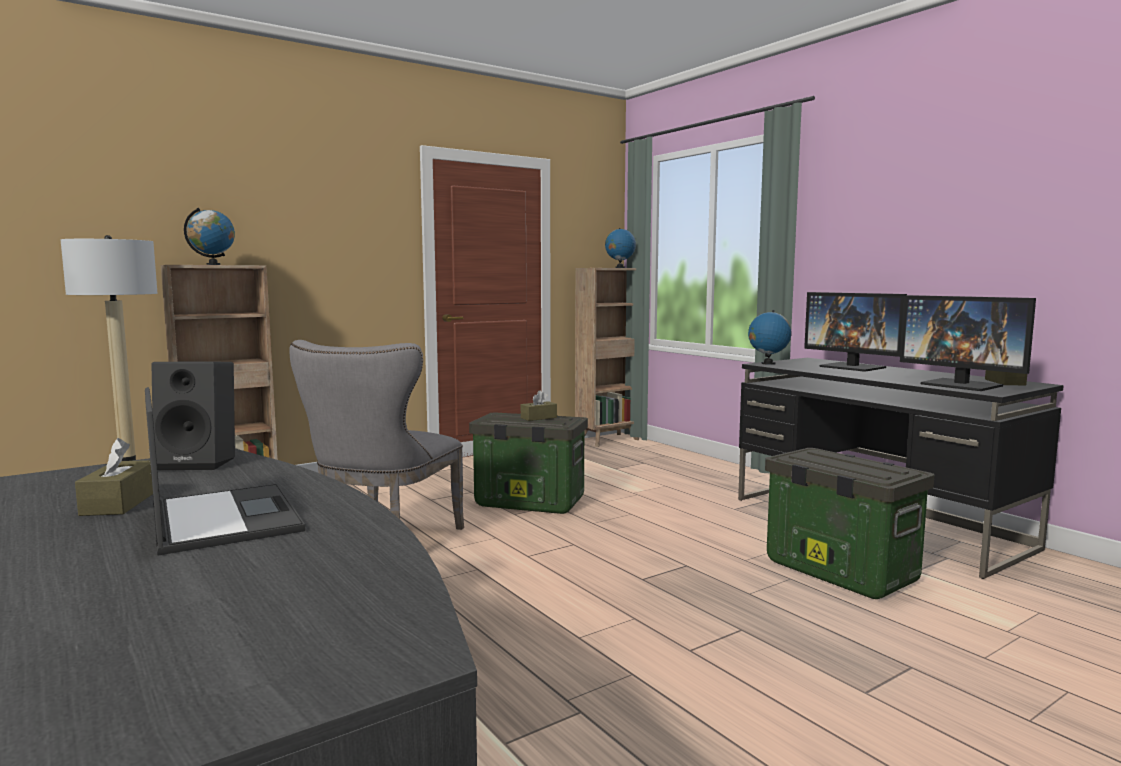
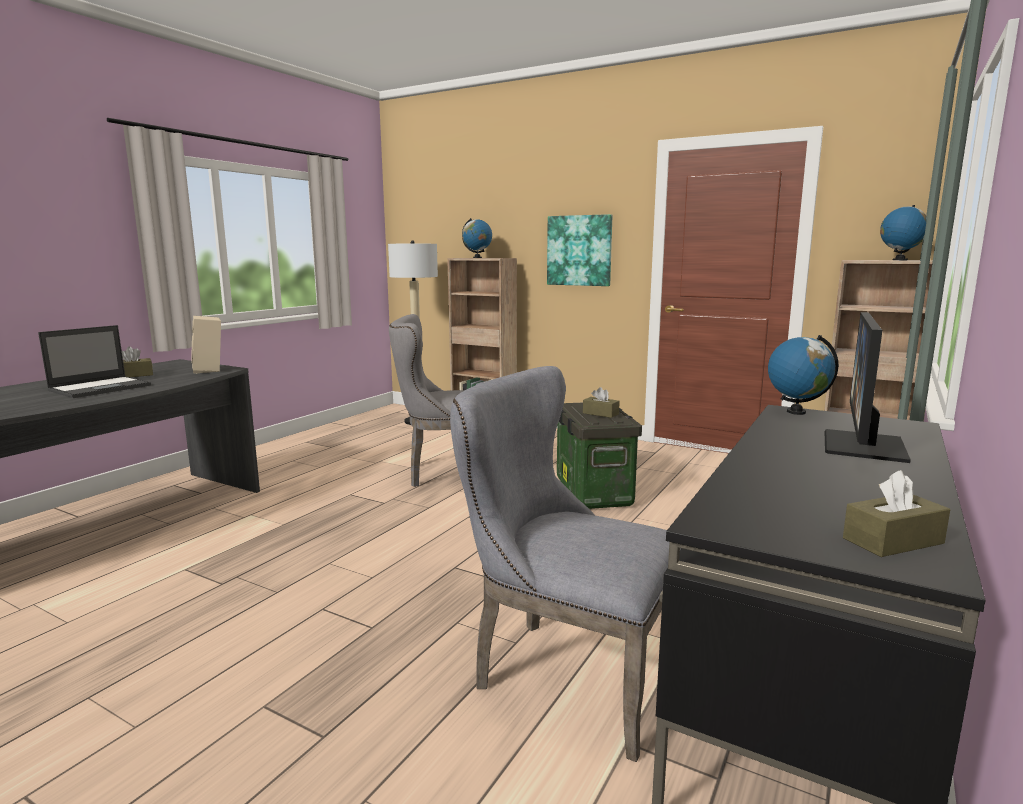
camera: 65 degrees right, 5 degrees up
(201, 462) = (210, 370): black speaker -> beige speaker
(340, 257) = (579, 250): none -> picture
(837, 571) = (565, 673): storage box -> grey chair
(962, 385) = (771, 507): monitor -> none

